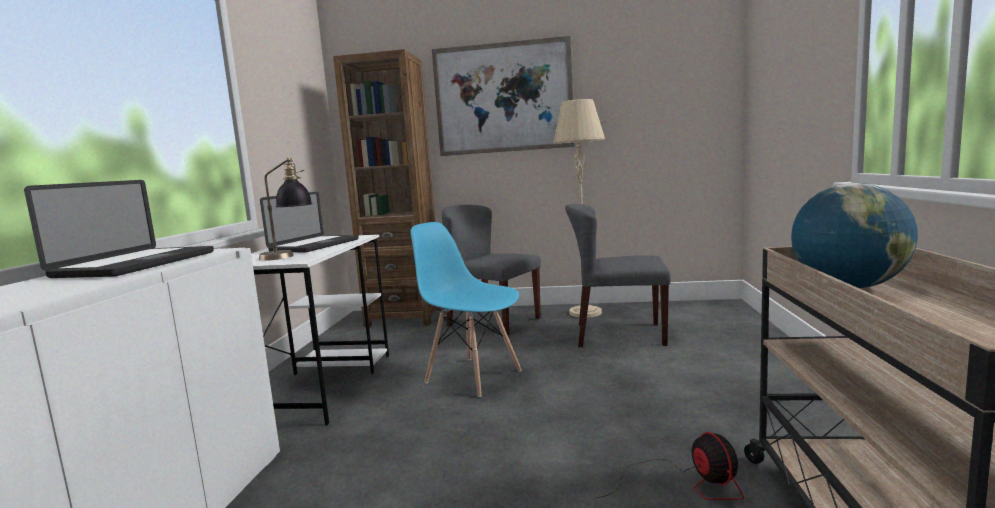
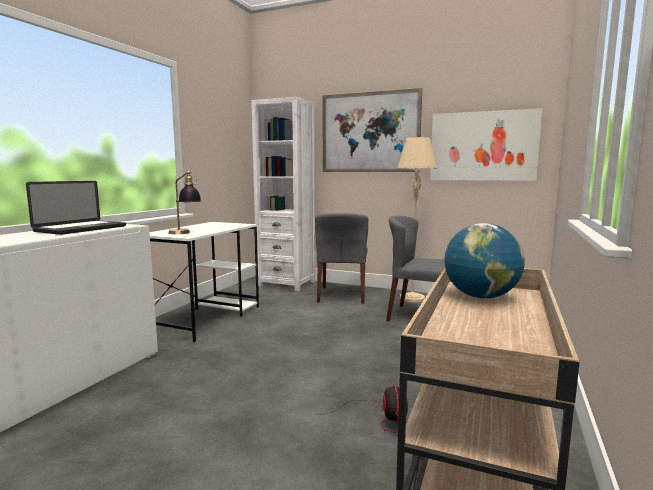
camera: 15 degrees right, 0 degrees up
(315, 245) = (210, 227): laptop -> none
(404, 317) = (286, 284): brown bookcase -> white bookcase
(473, 376) = (300, 328): blue chair -> none
(493, 322) = (342, 295): grey chair -> grey chair turned 135 degrees counterclockwise
(653, 108) = (483, 146): none -> picture

